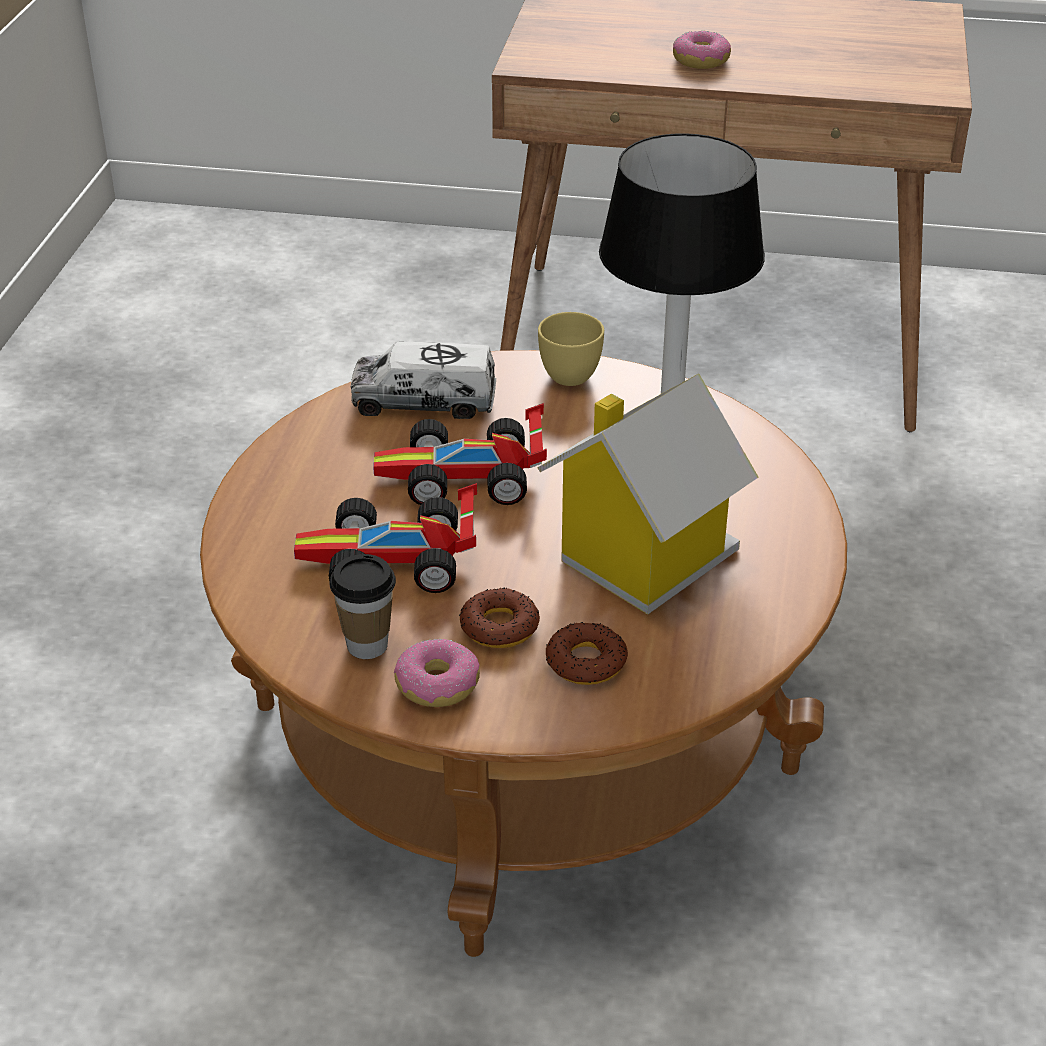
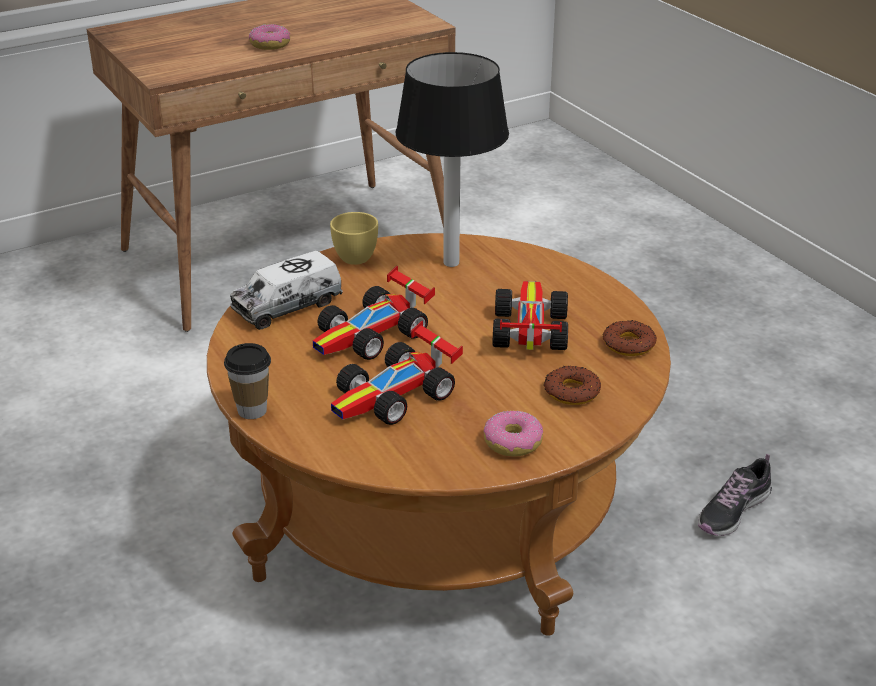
camera: 40 degrees left, 5 degrees down
(367, 645) = (445, 444): cup -> cup (252, 410)
(500, 626) = (503, 398): donut -> donut (628, 344)
(643, 558) = (527, 329): toy house -> toy car
(874, 953) = (733, 511): none -> shoe

